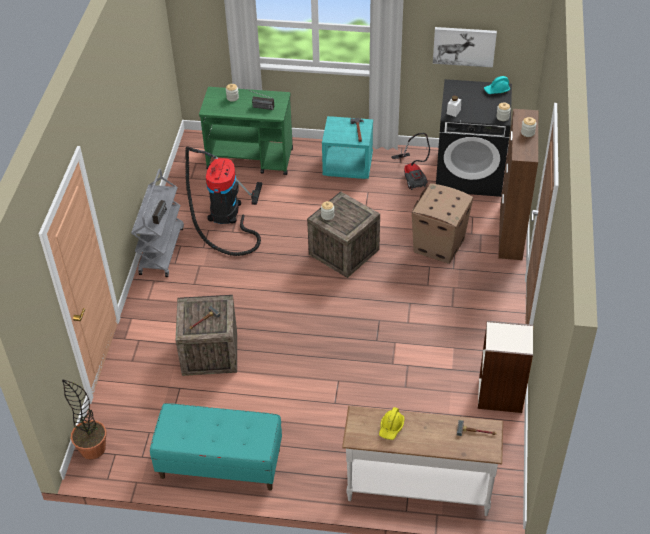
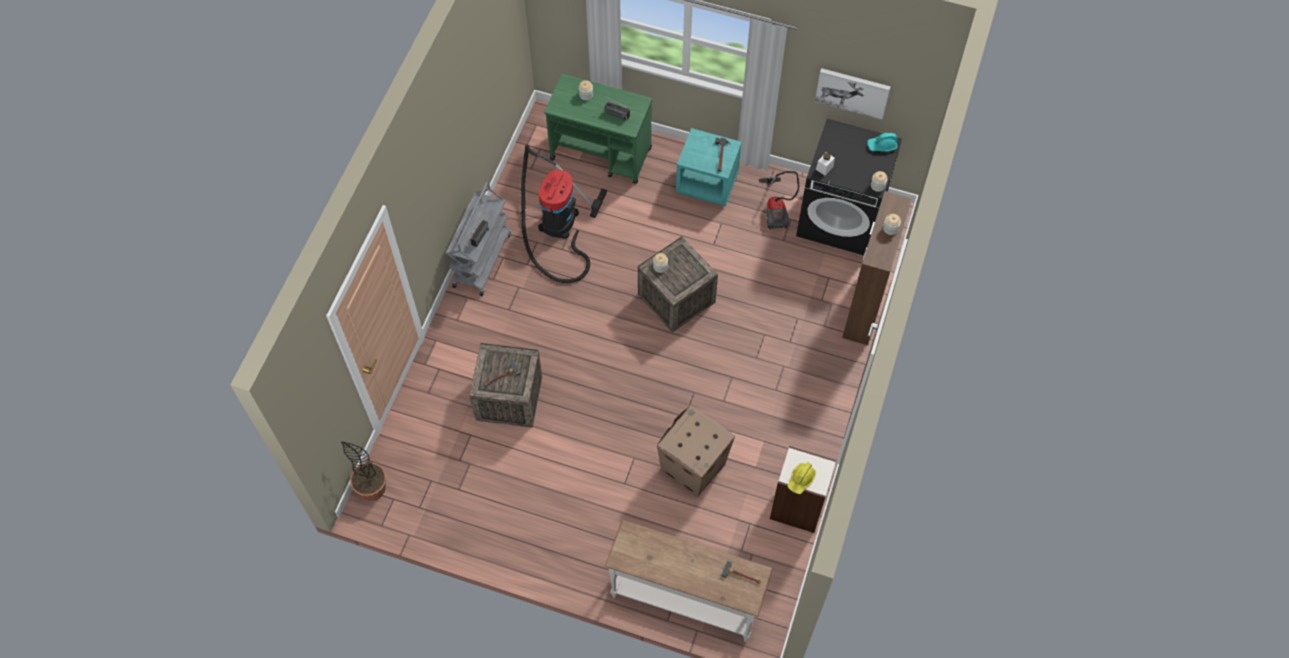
camera: 10 degrees right, 15 degrees up
(220, 464) = (494, 530): turquoise bench -> none
(391, 427) = (658, 554): yellow hard hat -> yellow hard hat (801, 480)
(438, 246) = (781, 309): cardboard box -> cardboard box (692, 468)

